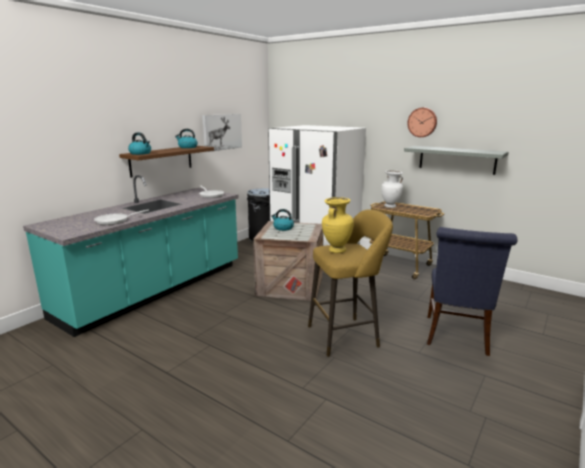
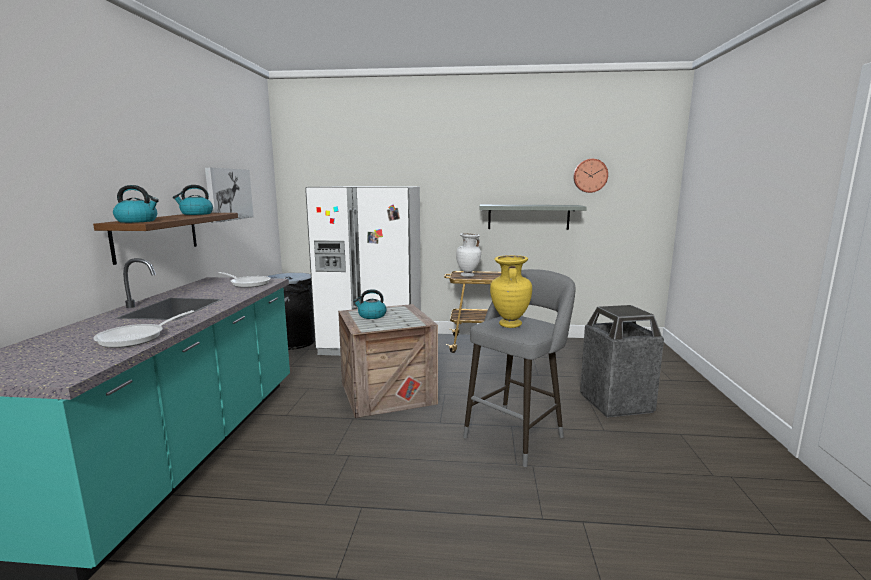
camera: 30 degrees left, 5 degrees down
(346, 335) = (517, 435): yellow stool -> grey stool
(422, 122) = (487, 178): wall clock -> wall clock (590, 175)
(457, 337) = (615, 403): blue chair -> trash can

